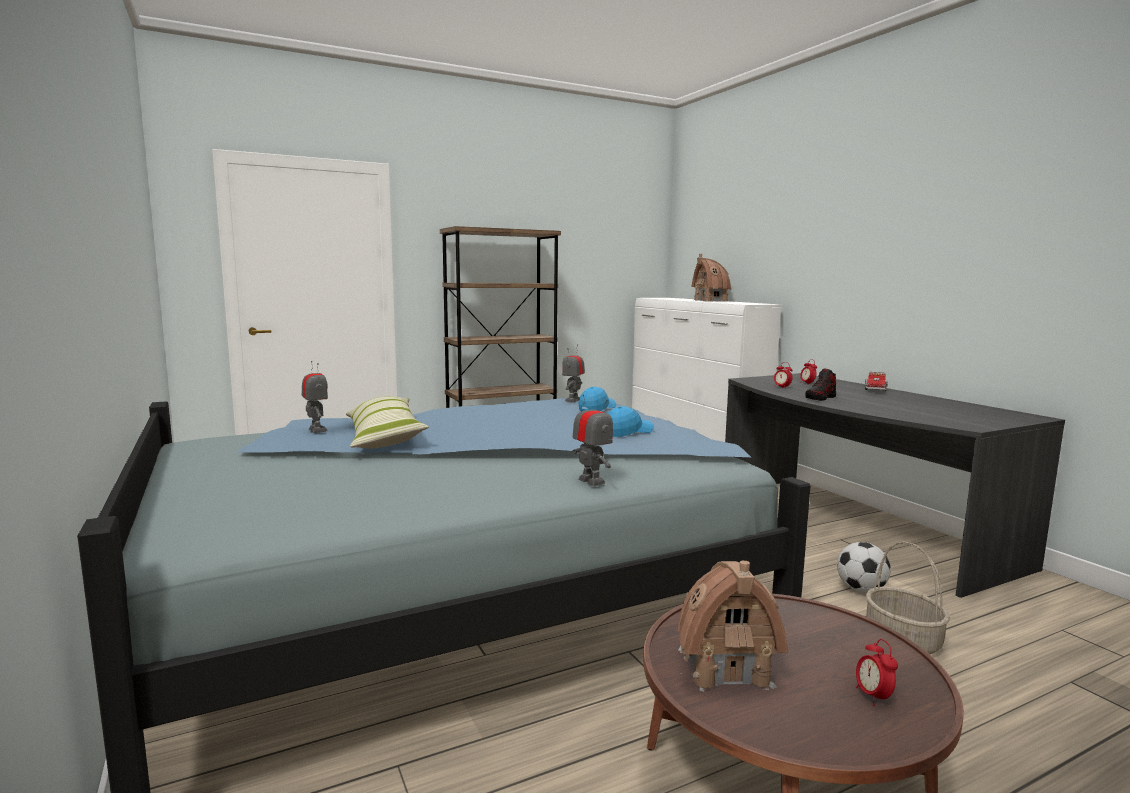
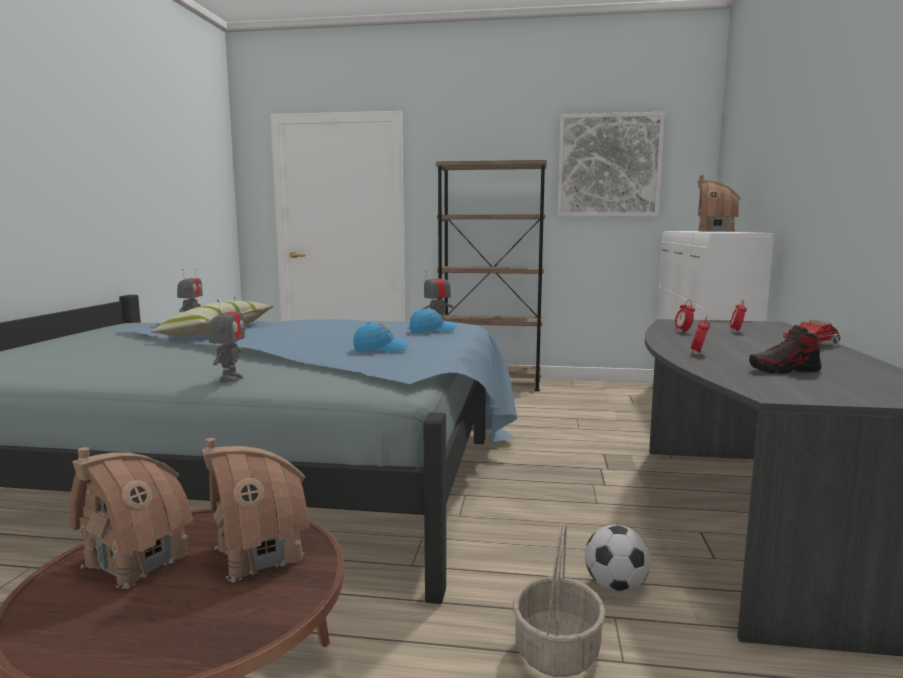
camera: 35 degrees right, 0 degrees up
(591, 237) = (609, 165): none -> picture
(789, 627) = (259, 554): none -> toy house
(820, 398) = (688, 345): shoe -> shoe (784, 370)
(873, 696) = (167, 631): alarm clock -> alarm clock (698, 353)

